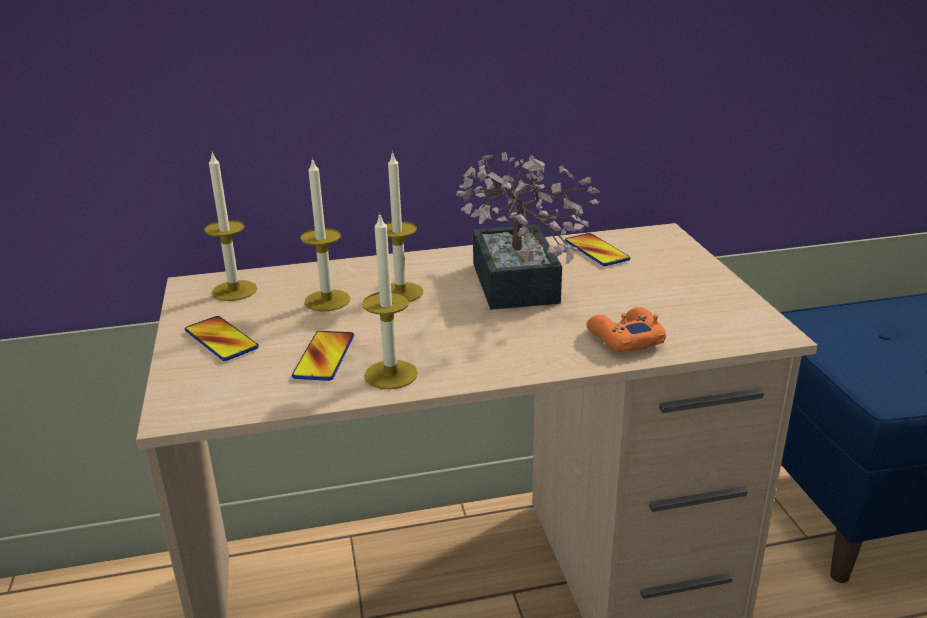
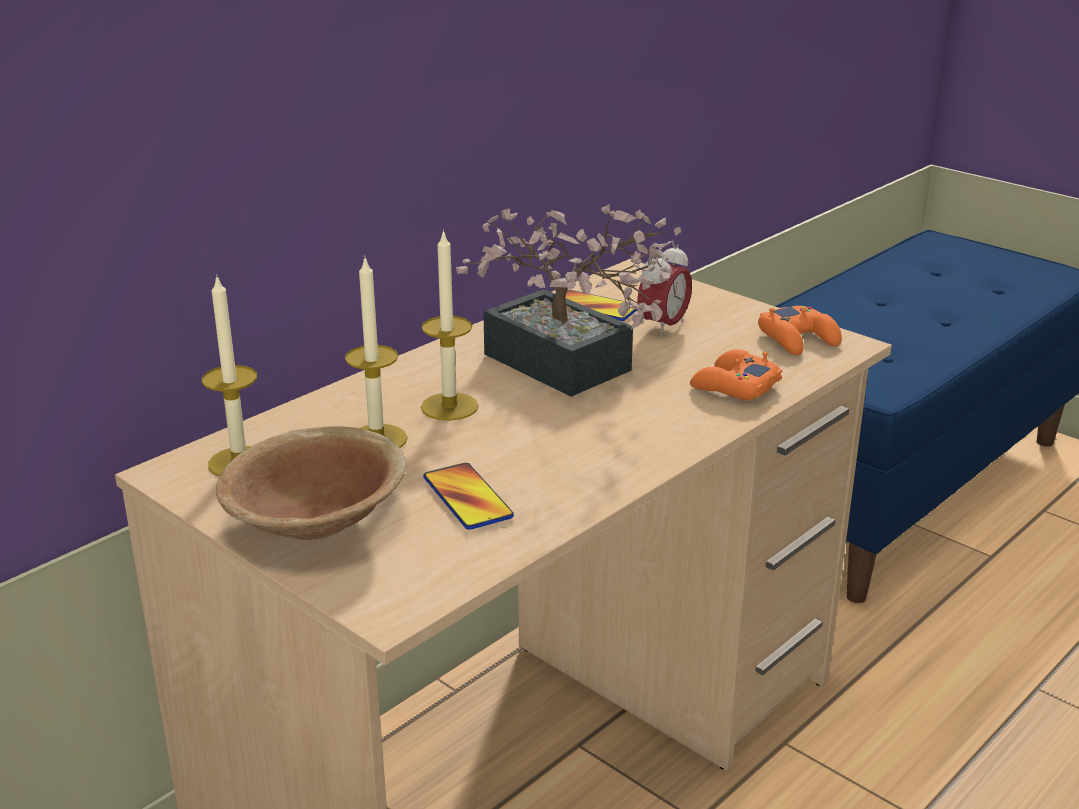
camera: 35 degrees left, 0 degrees up
(221, 340) = (315, 520): phone -> brown bowl
(391, 374) = (564, 491): candle -> none
(630, 278) = (663, 327): none -> alarm clock
(733, 317) = (798, 339): none -> orange game controller

